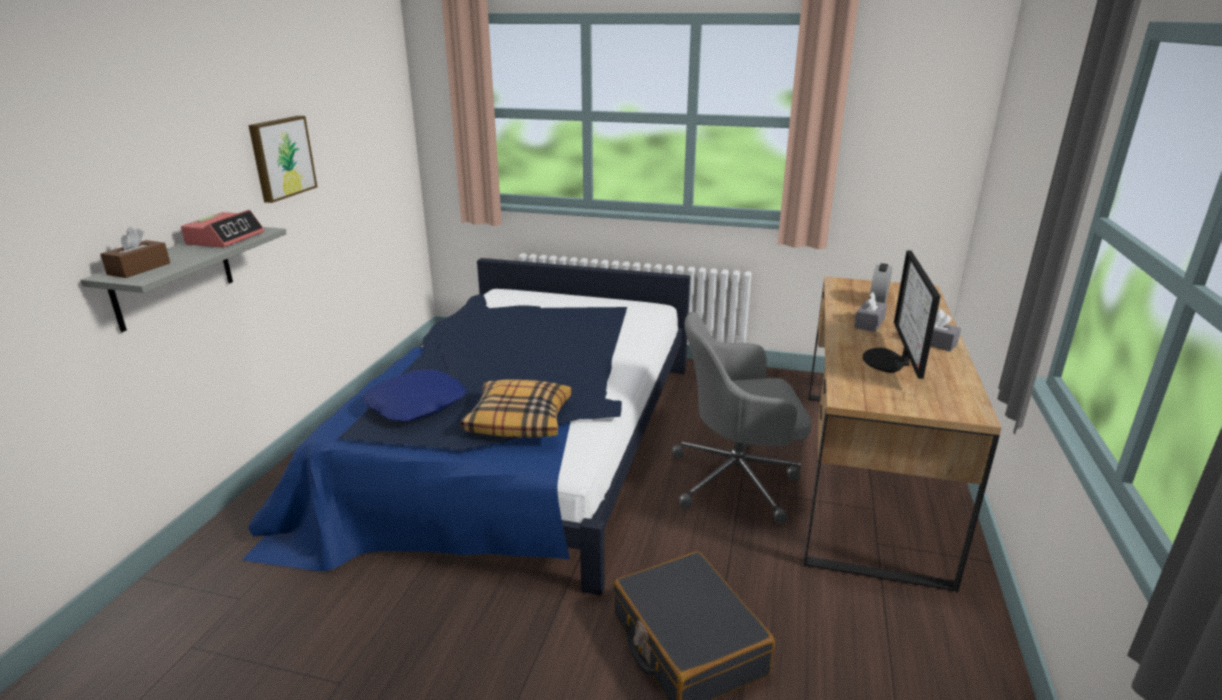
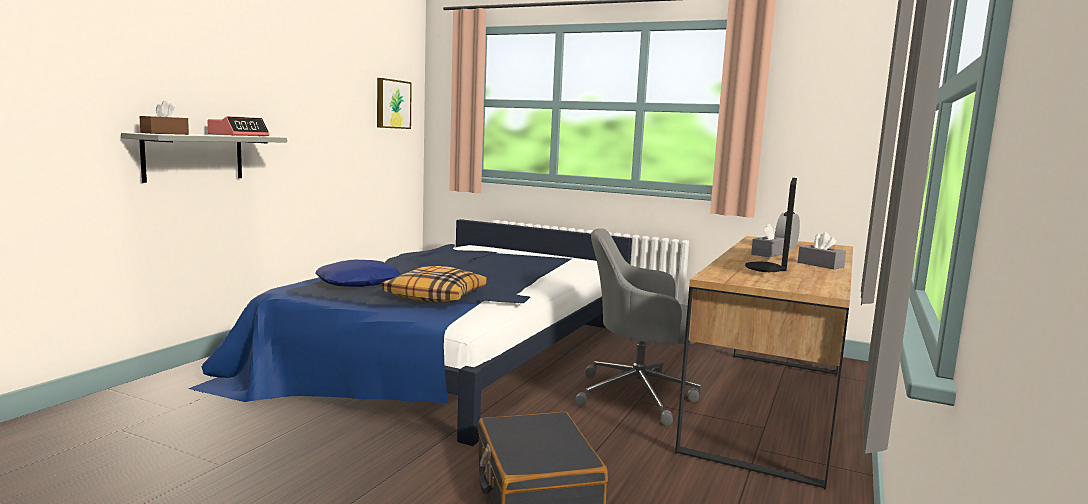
camera: 10 degrees right, 15 degrees down
(281, 157) = (302, 100): picture -> picture (392, 104)

